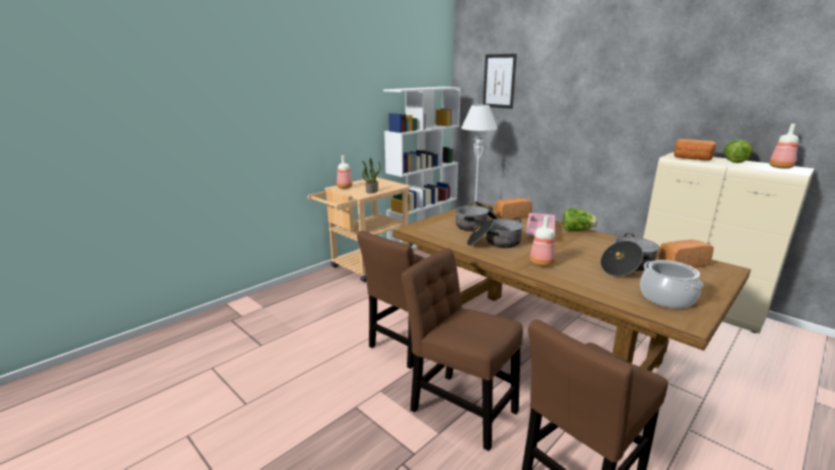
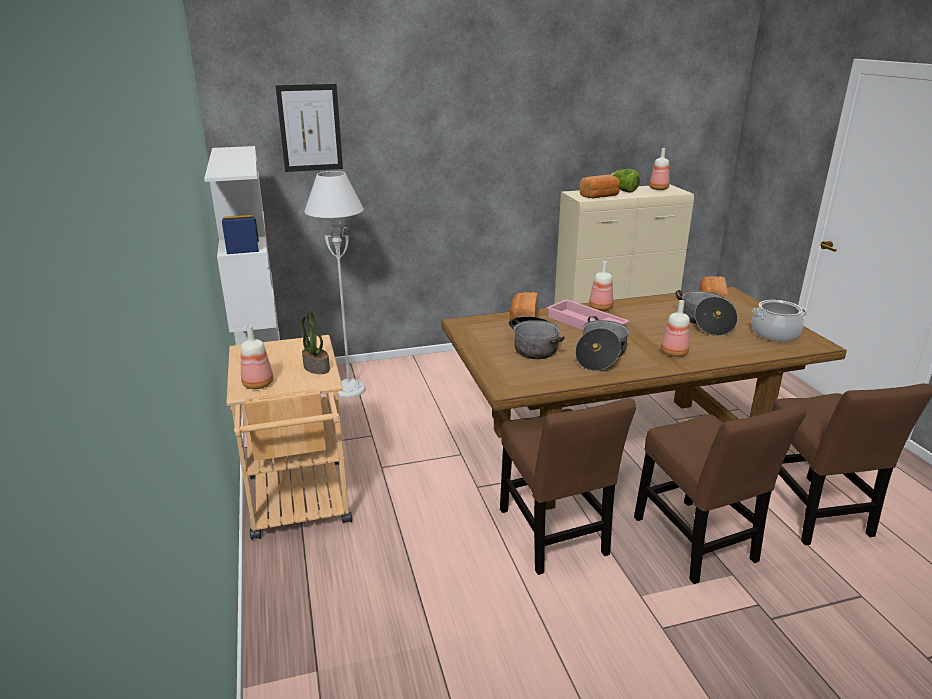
camera: 60 degrees left, 5 degrees up
(459, 407) = (697, 543): brown chair -> brown chair turned 90 degrees counterclockwise
(576, 230) = (599, 307): lettuce -> bottle

